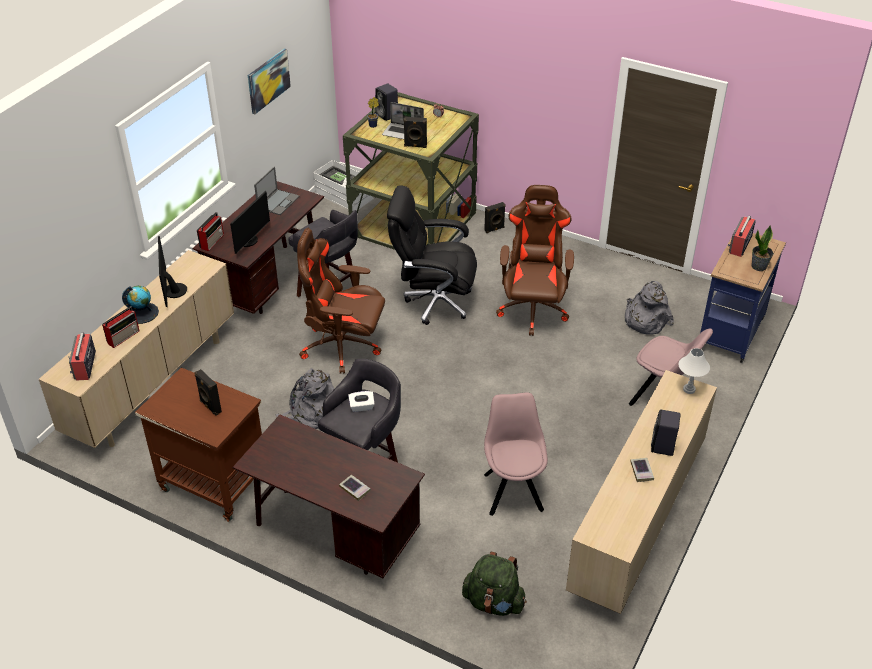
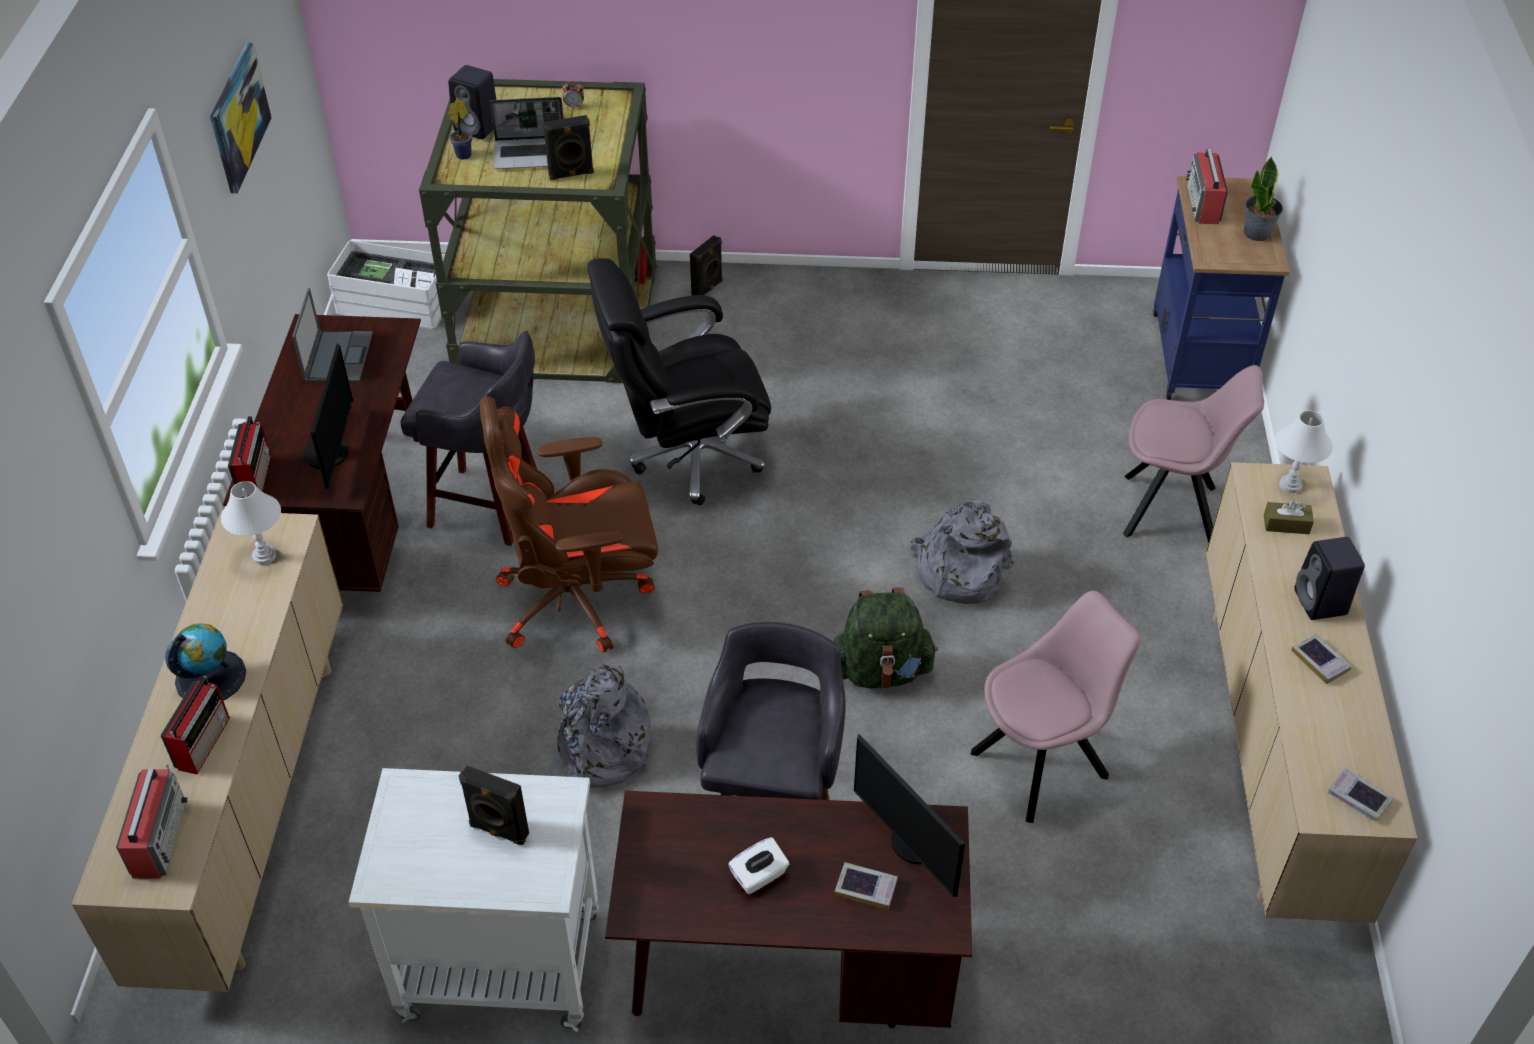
camera: 25 degrees left, 5 degrees up
(85, 366) = (159, 837): radio -> radio turned 150 degrees counterclockwise
(172, 291) = (245, 609): monitor -> monitor (913, 844)
(193, 273) = (264, 556): none -> white table lamp
(213, 484) = (499, 966): brown cart -> white cart
(362, 407) = (769, 717): white tissue box -> white tissue box (759, 876)
(494, 602) = (1140, 985): green backpack -> green backpack (880, 671)
(512, 492) = (1041, 765): pink chair -> pink chair turned 90 degrees clockwise
(532, 314) = (868, 425): brown office chair -> none
(614, 535) = (1358, 798): none -> book
(645, 320) = (1055, 377): grey backpack -> grey backpack (958, 572)
(672, 406) = (1286, 524): none -> brown tissue box

